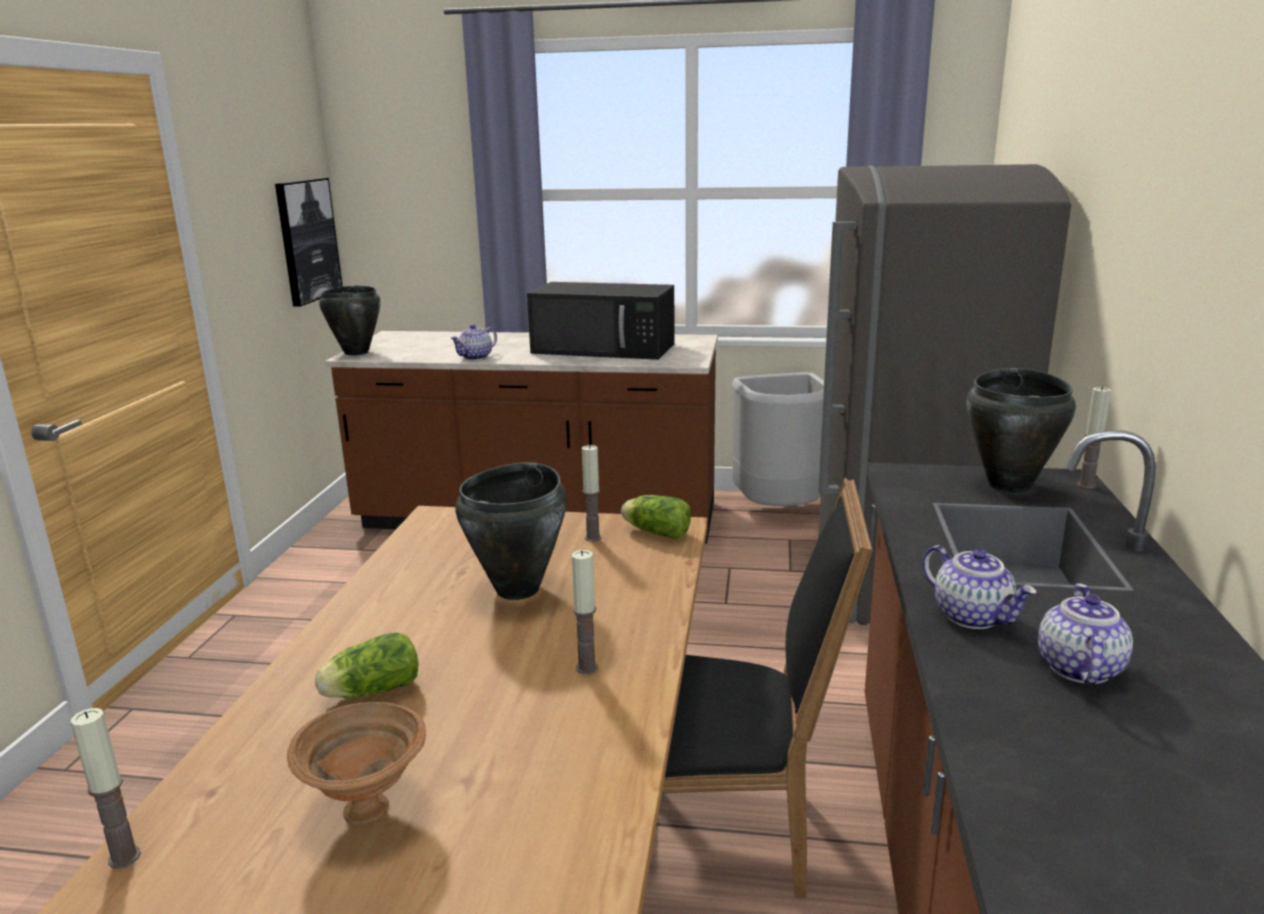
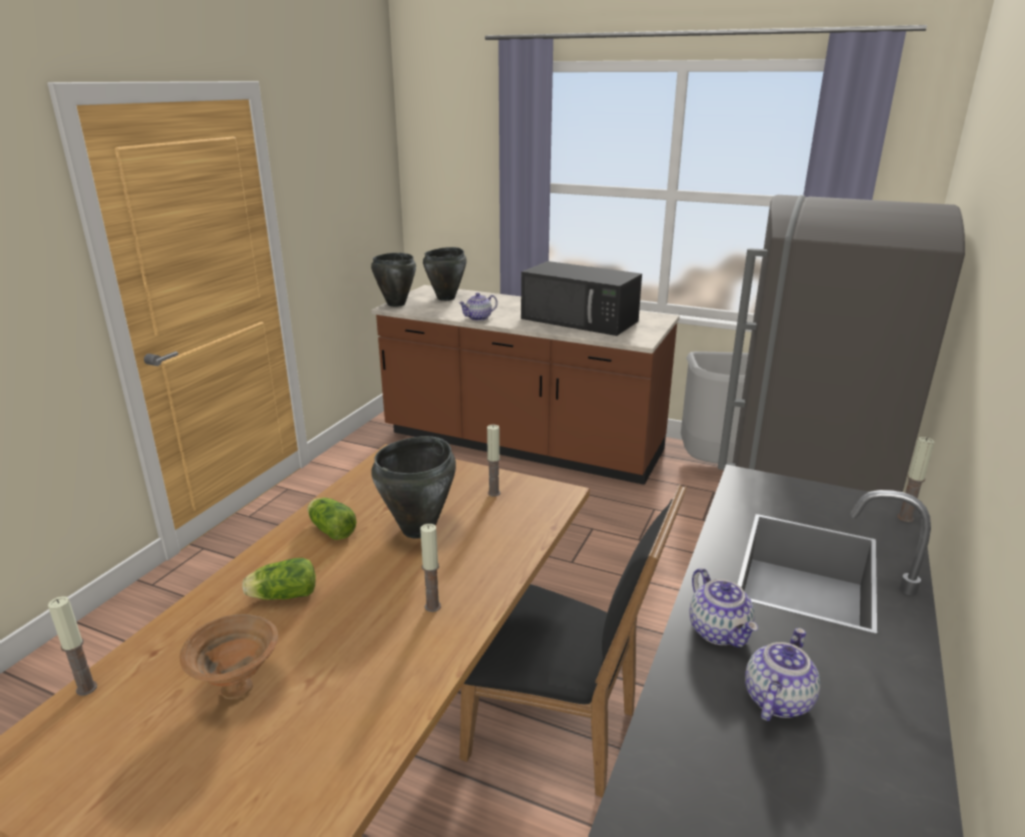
camera: 15 degrees right, 5 degrees up
(307, 240) = (373, 214): picture -> none
(655, 532) = (542, 495): lettuce -> lettuce (330, 529)
(1010, 485) = (835, 506): black cooking pot -> black cooking pot (446, 298)

